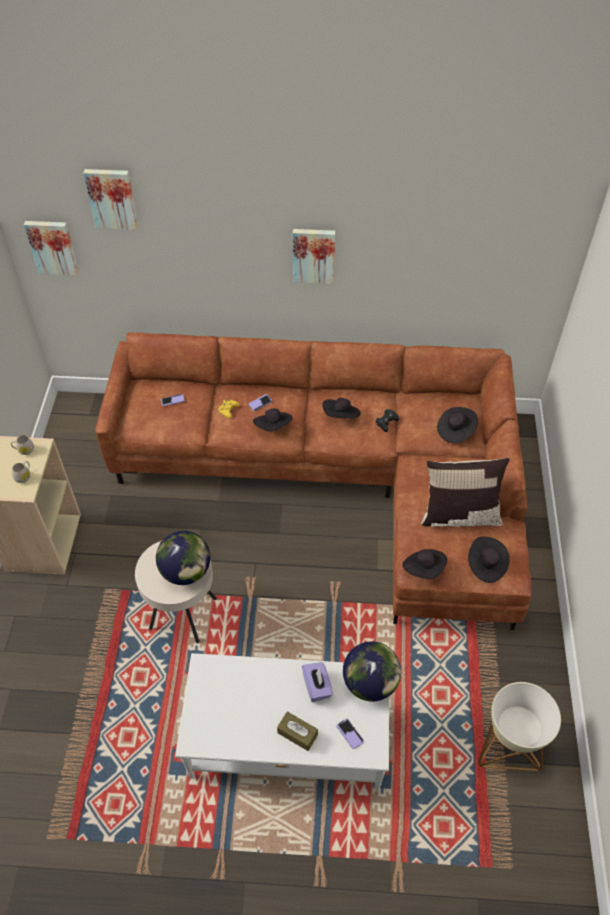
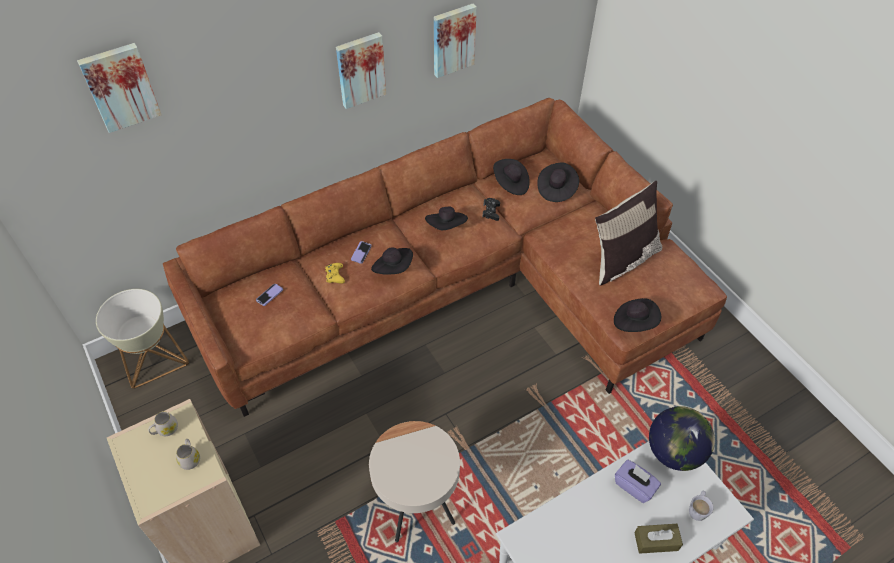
camera: 35 degrees left, 0 degrees up
(52, 246) = (53, 181): picture -> picture (453, 39)
(186, 571) = (428, 455): globe -> none
(349, 734) = (697, 509): phone -> white mug
(486, 565) = (677, 290): black hat -> black hat (511, 184)
(508, 749) = (779, 440): planter -> planter (156, 363)

